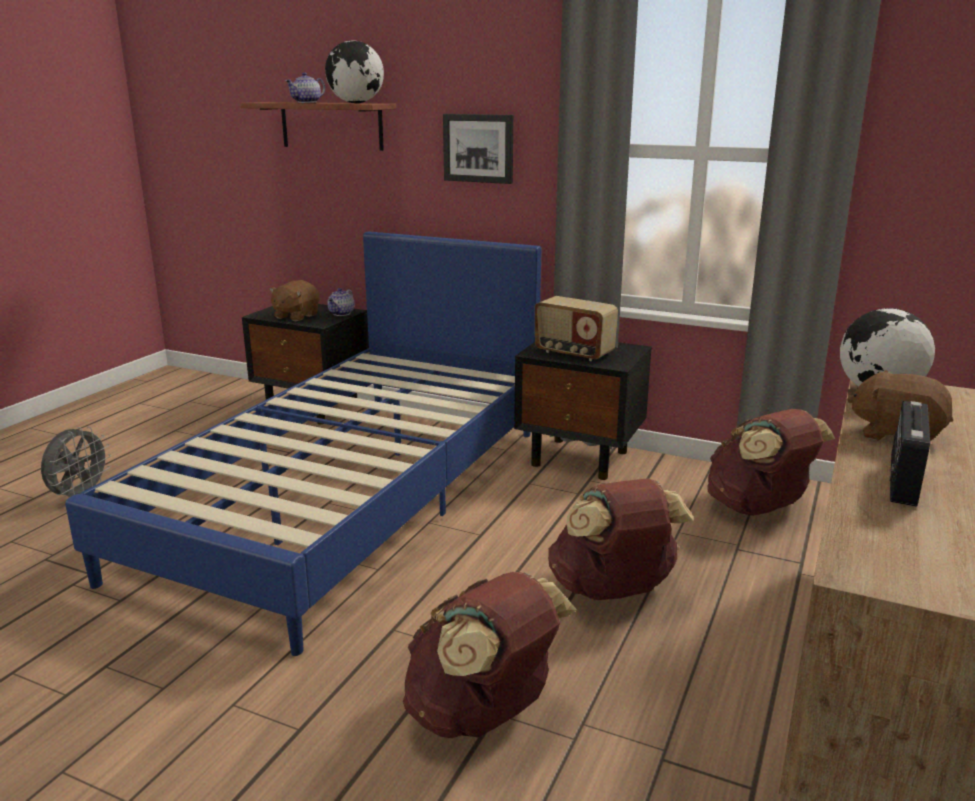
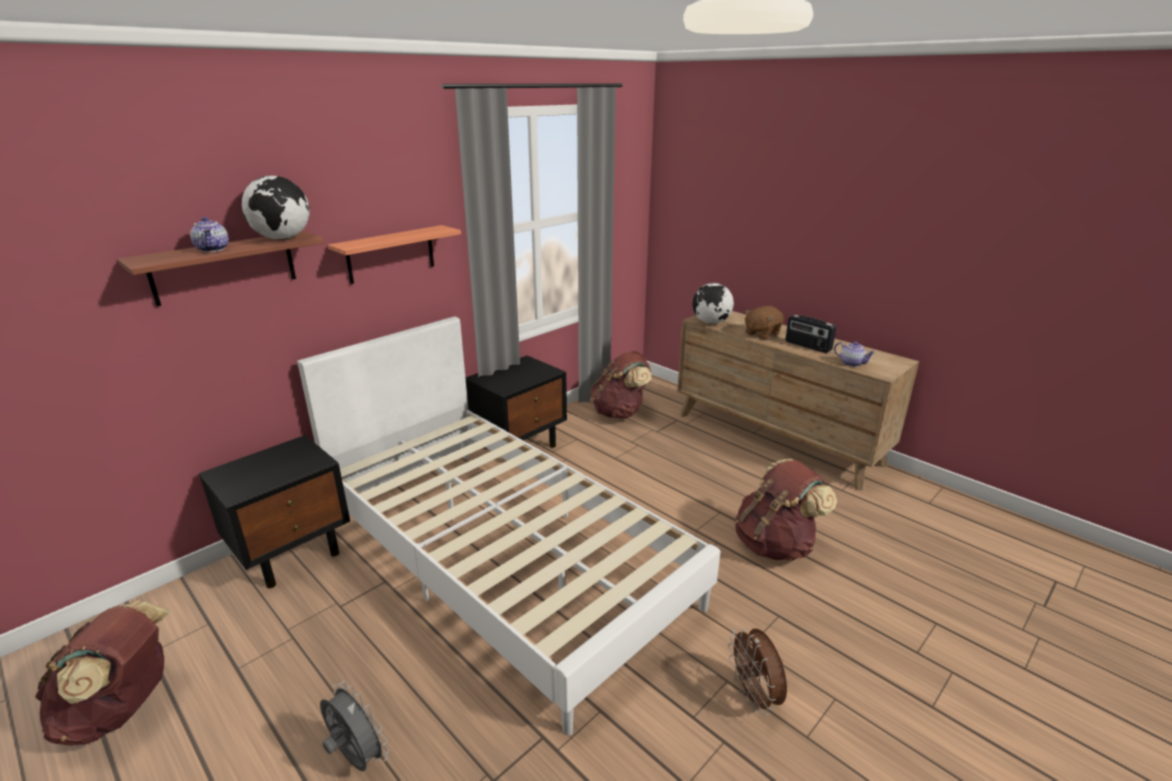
camera: 70 degrees left, 5 degrees up
(135, 715) = (754, 696): none -> brown fan
(295, 316) = (274, 474): brown plush toy -> none
(342, 314) = (301, 448): teapot -> teapot (852, 363)
(350, 496) = (502, 556): blue bed -> white bed
(478, 148) = (391, 254): picture -> shelf
(573, 353) = (518, 378): radio -> none
(613, 591) = (681, 477): brown backpack -> brown backpack (122, 709)

